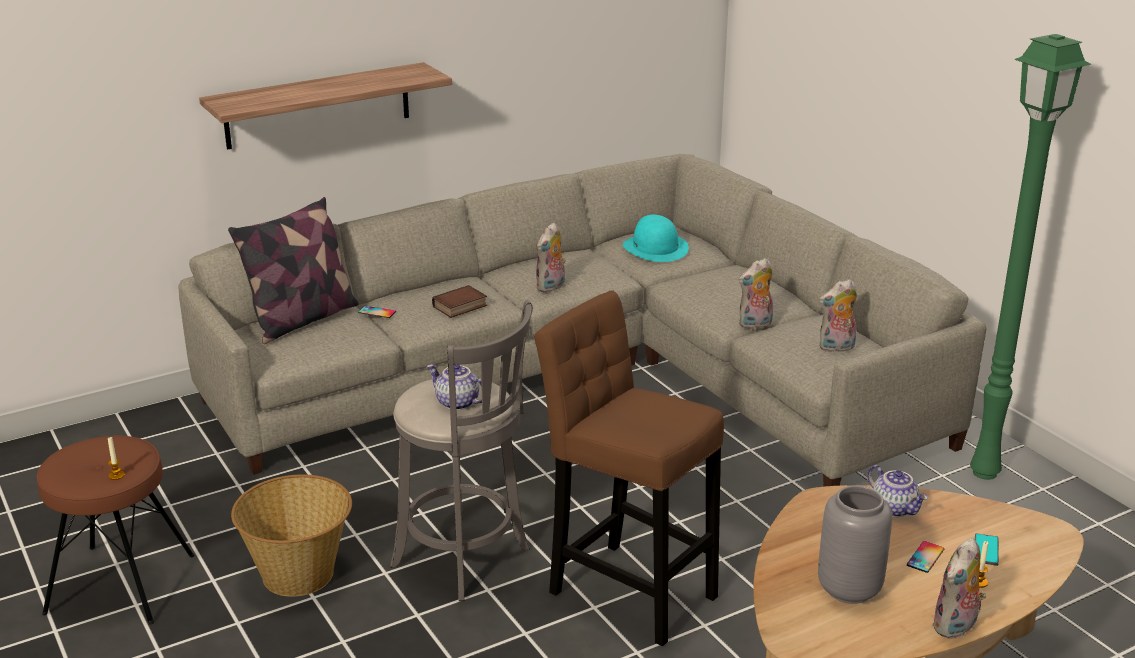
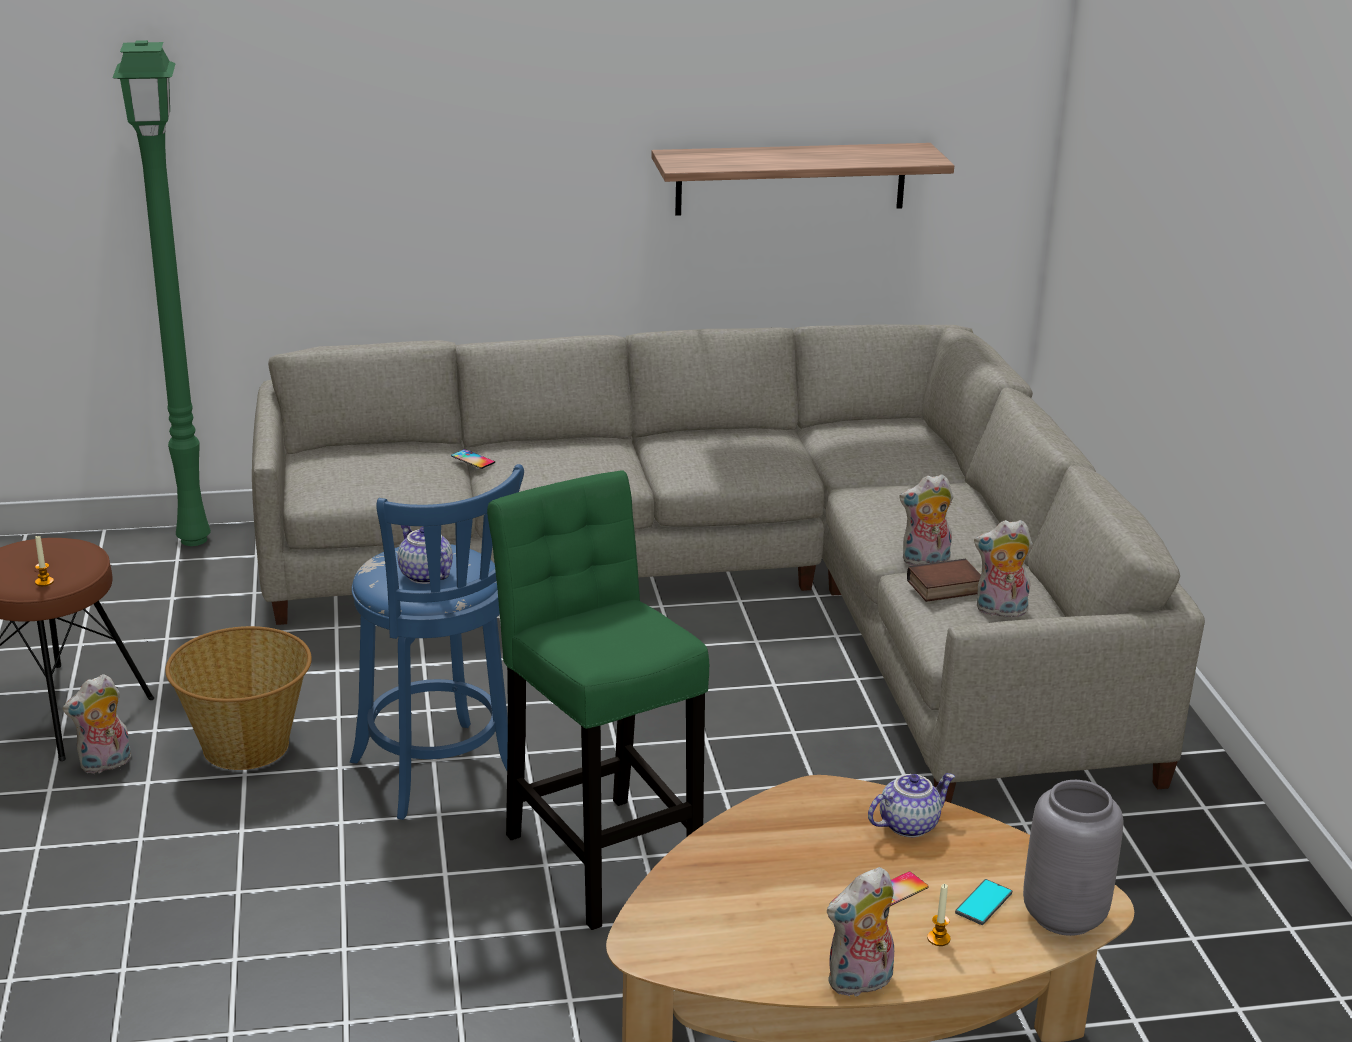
camera: 20 degrees right, 0 degrees up
(302, 319) = (382, 452): pillow -> none
(318, 106) = (455, 195): shelf -> shelf (791, 178)
(460, 307) = (571, 471): book -> book (944, 588)
(466, 560) = (439, 775): grey stool -> blue stool
(551, 287) = (701, 467): plush toy -> plush toy (105, 765)
(626, 589) = (599, 854): brown stool -> green stool
(655, 248) = (872, 442): turquoise hat -> none
(850, 589) = (765, 904): grey vase -> grey vase (1065, 916)
(895, 508) = (908, 824): teapot -> teapot turned 105 degrees counterclockwise
(984, 471) = (1178, 824): green floor lamp -> green floor lamp (196, 539)

